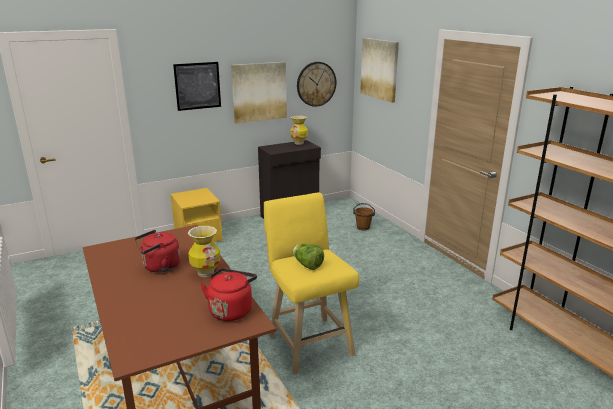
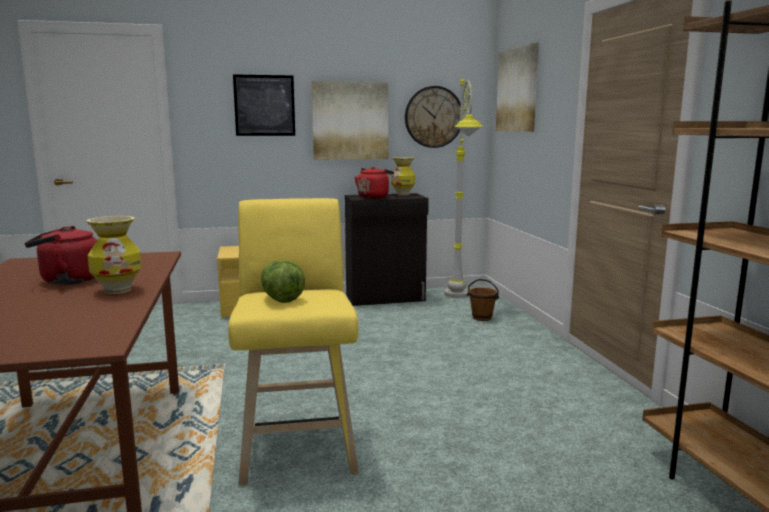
camera: 15 degrees right, 10 degrees down
(231, 310) = (89, 328): red kettle -> red kettle (374, 196)
(341, 213) = (460, 301): none -> grey floor lamp

